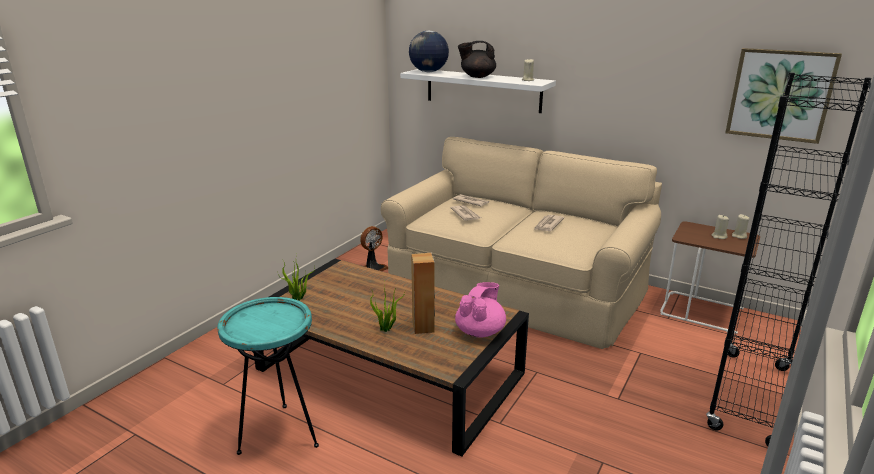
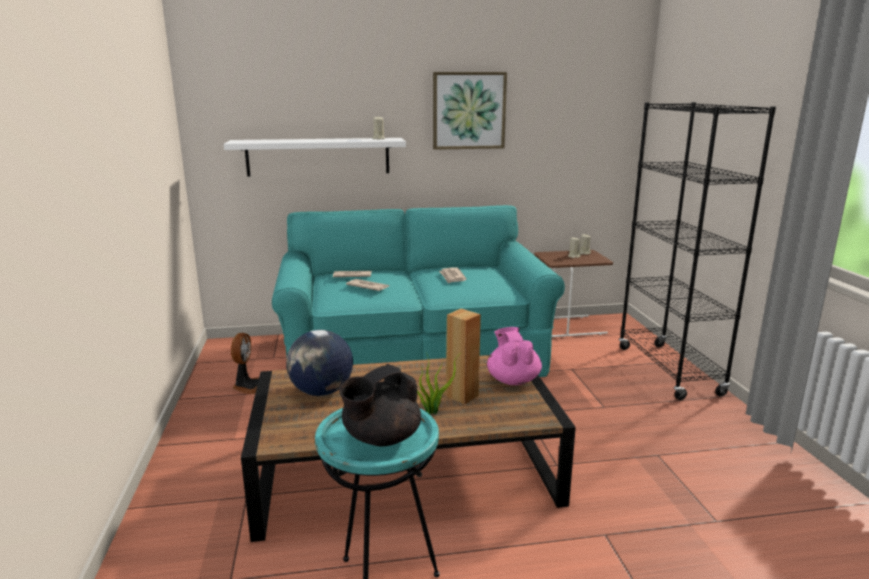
camera: 40 degrees left, 5 degrees down
(298, 299) = (290, 423): potted plant -> none
(428, 72) = (254, 141): globe -> globe (321, 392)
(477, 76) = (321, 140): black teapot -> black teapot (380, 438)
(517, 287) = (415, 354): beige sofa -> turquoise sofa
(780, 94) = (593, 131): picture -> picture (468, 111)

